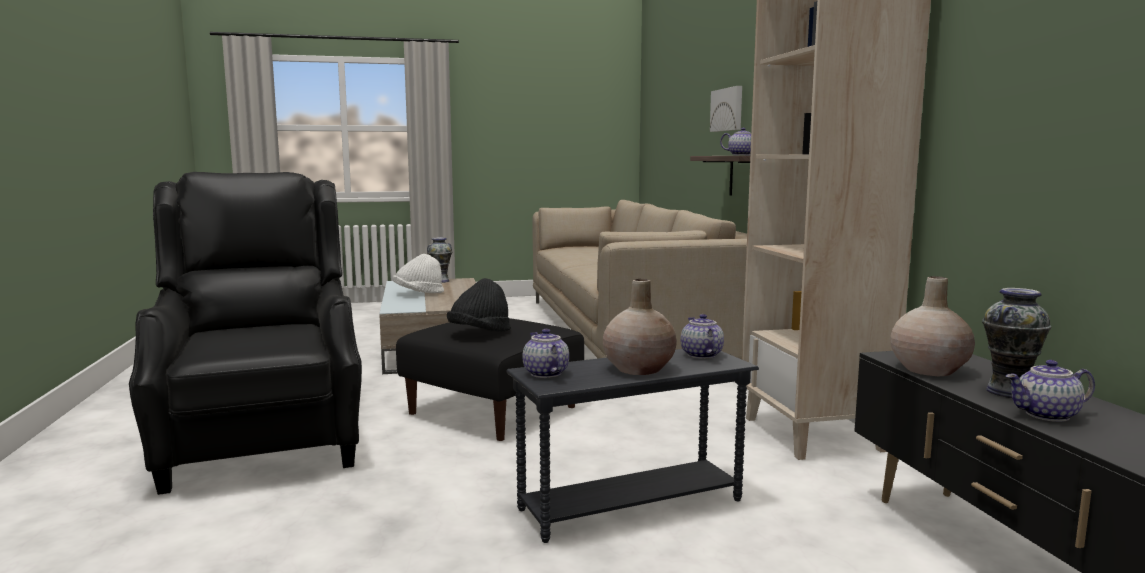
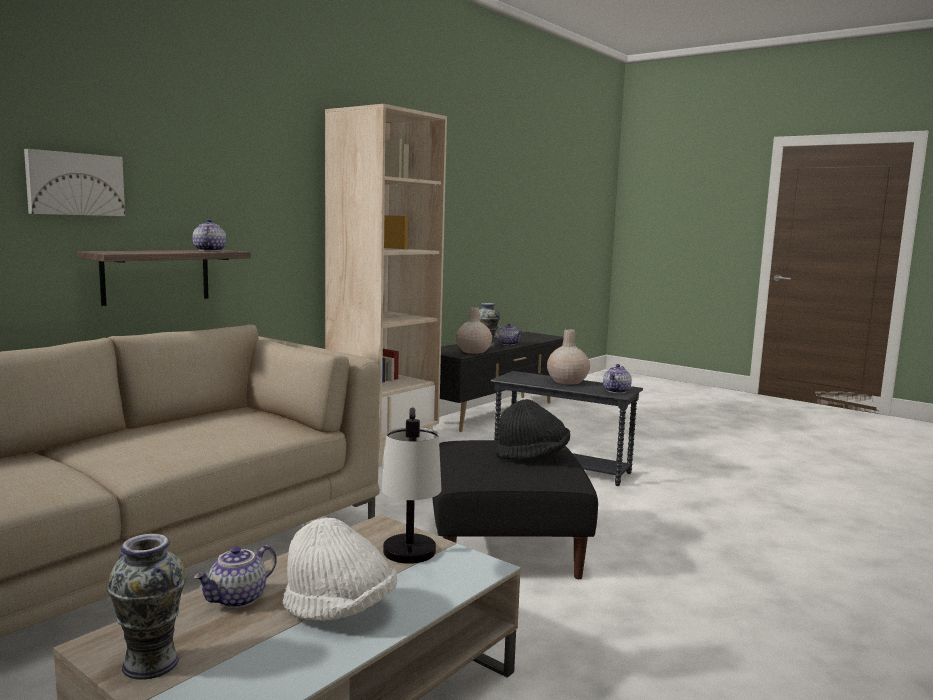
camera: 130 degrees left, 0 degrees up
(263, 442) = (755, 608): black armchair -> none
(426, 303) = (410, 563): none -> table lamp
(700, 355) = (517, 377): teapot -> teapot (238, 599)

